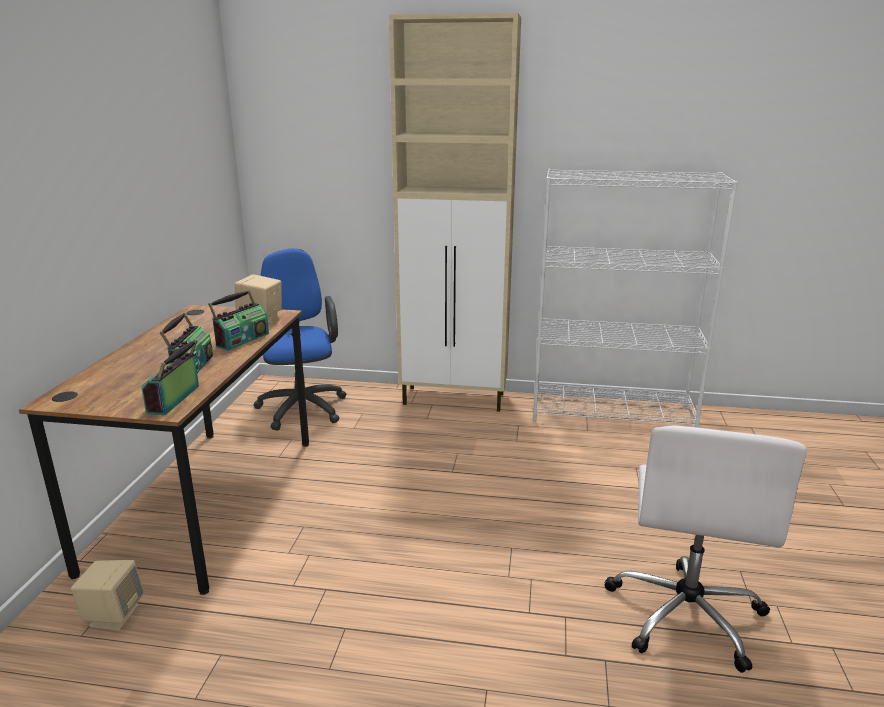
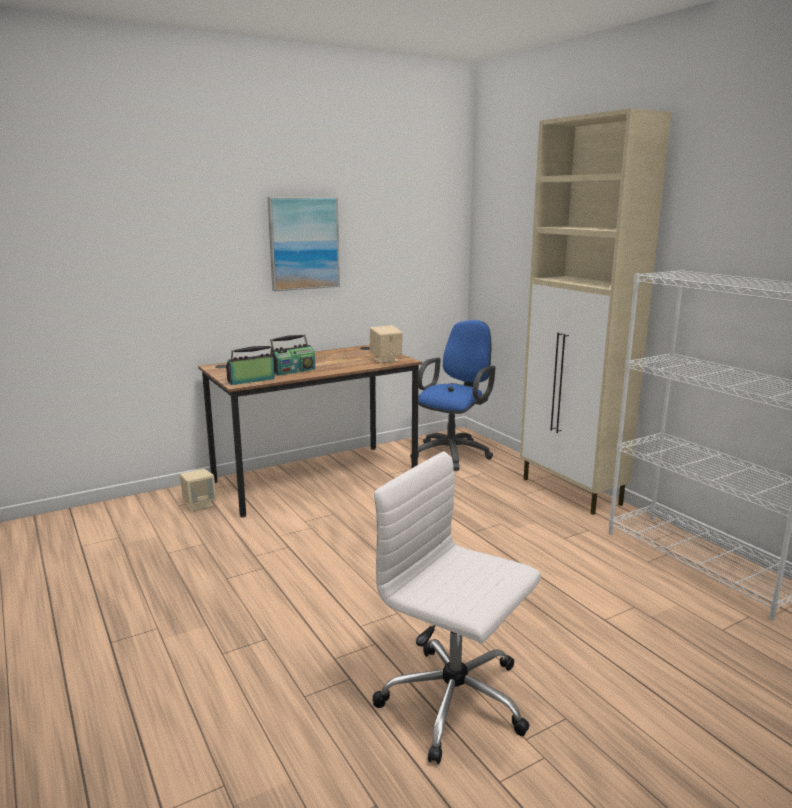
camera: 50 degrees right, 5 degrees down
(100, 180) = (303, 243): none -> picture
(242, 340) = (348, 366): radio -> none
(686, 613) = (456, 702): white office chair -> white office chair turned 60 degrees clockwise

